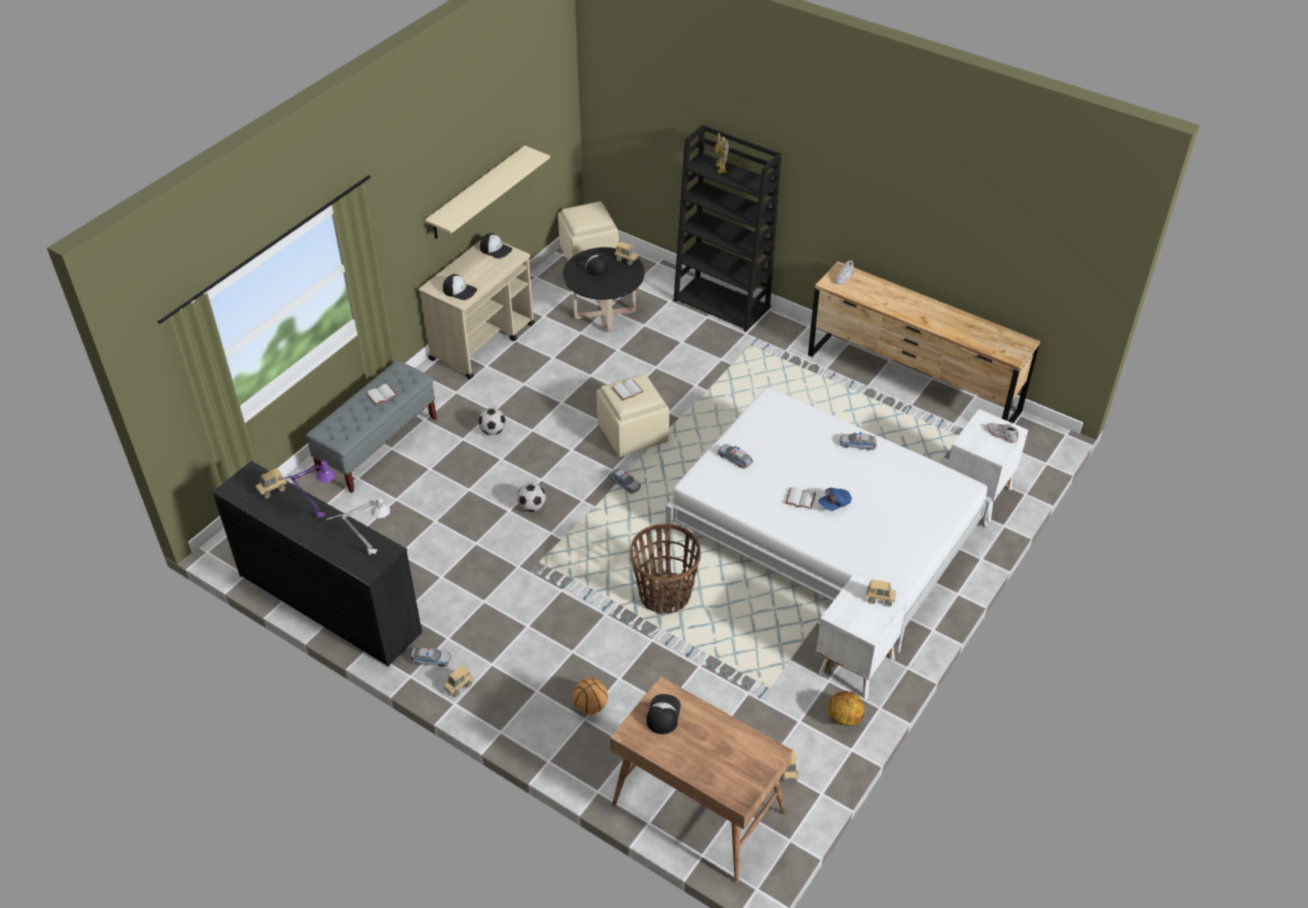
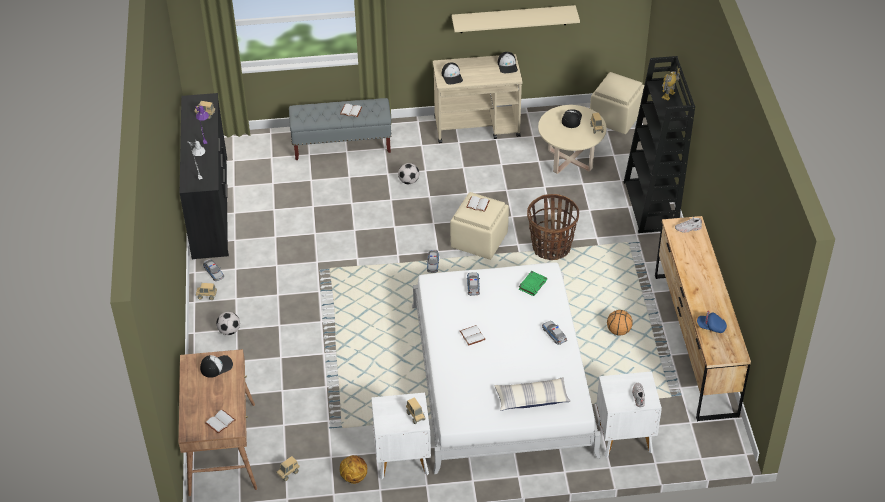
camera: 50 degrees right, 0 degrees up
(532, 507) = (368, 237): football -> football (229, 331)
(591, 706) = (248, 358): basketball -> basketball (618, 331)
(605, 314) = (570, 160): black coffee table -> beige coffee table
(665, 594) = (364, 337): basket -> basket (551, 247)
(752, 760) = (220, 422): none -> white book
(778, 419) = (532, 285): none -> green book
(834, 504) = (485, 354): blue cap -> blue cap (711, 327)
(922, 508) = (532, 399): none -> pillow

